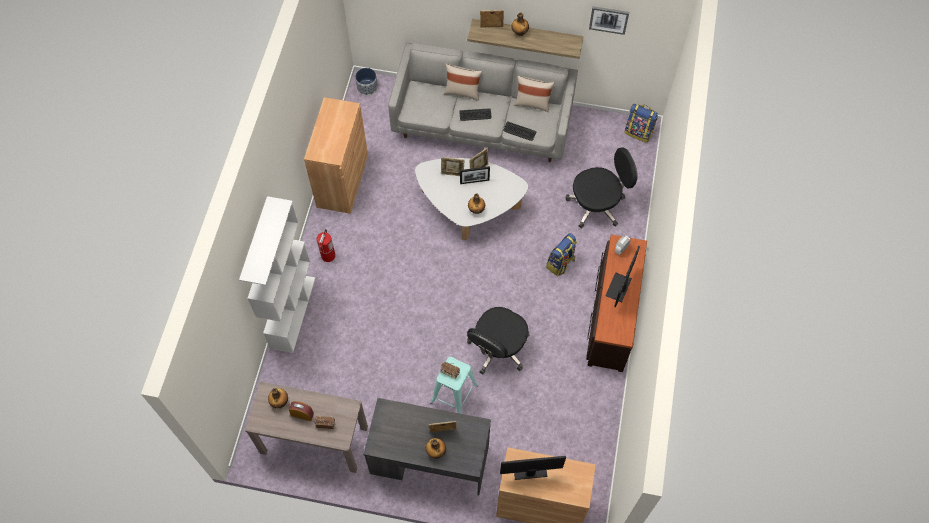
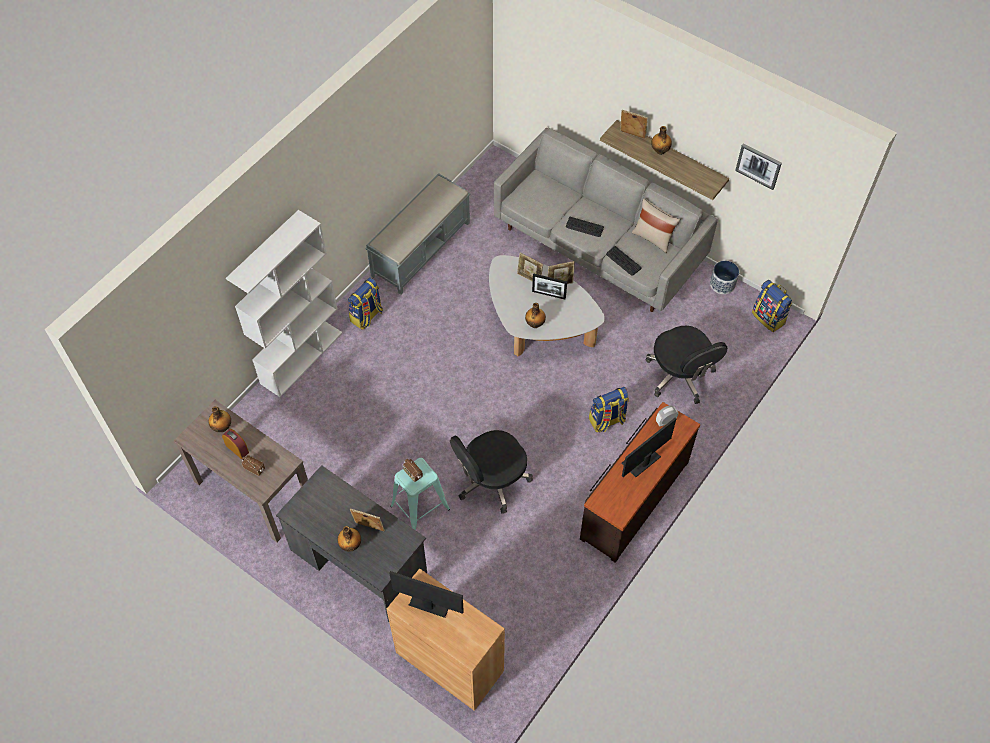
camera: 25 degrees right, 5 degrees down
(328, 256) = (367, 316): fire extinguisher -> backpack
(342, 180) = (421, 248): brown cabinet -> grey bench
(367, 87) = (497, 167): planter -> planter (722, 284)
(462, 92) = (583, 199): beige pillow -> none
(597, 205) = (680, 376): black office chair -> black office chair turned 60 degrees clockwise

